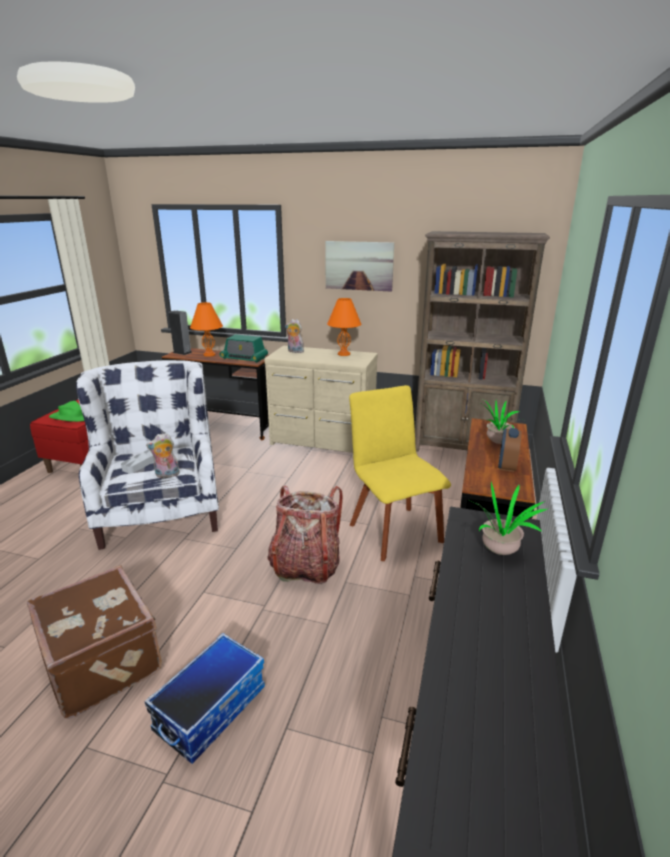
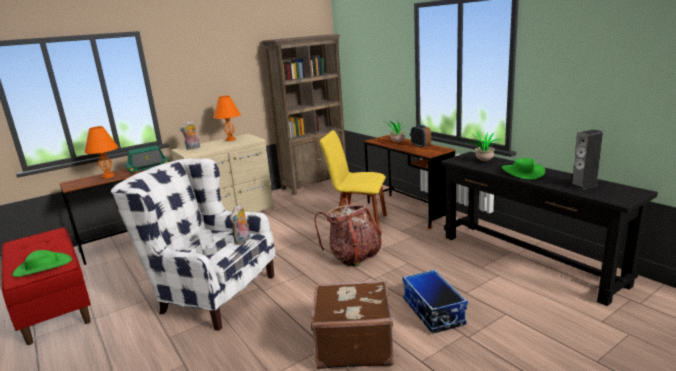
camera: 50 degrees left, 5 degrees down
(182, 352) = (75, 183): speaker -> speaker (584, 185)
(359, 266) = (215, 72): picture -> none
(484, 619) = (522, 172): none -> green hat

